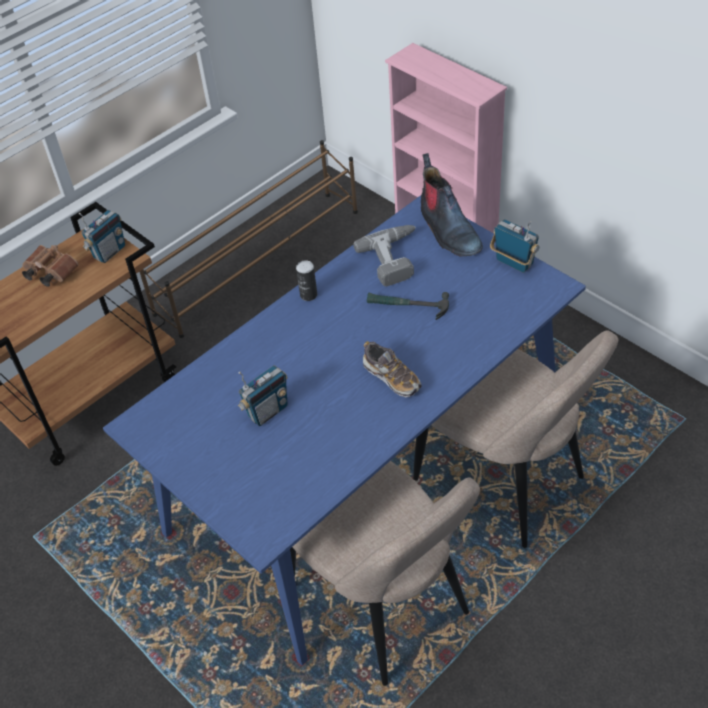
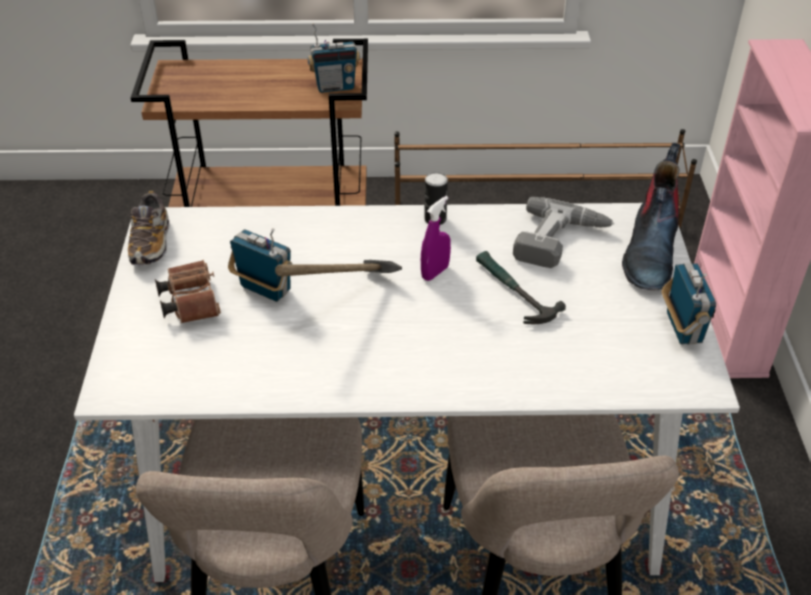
camera: 40 degrees right, 5 degrees down
(49, 273) = (272, 75): brown binoculars -> brown binoculars (190, 301)
(267, 411) = (265, 289): radio -> radio turned 150 degrees counterclockwise
(324, 382) = (344, 301): none -> hammer
(351, 327) = (435, 272): none -> purple spray bottle
(366, 475) = (407, 466): blue dining table -> white dining table
(392, 378) = (409, 343): shoe -> shoe (151, 243)

